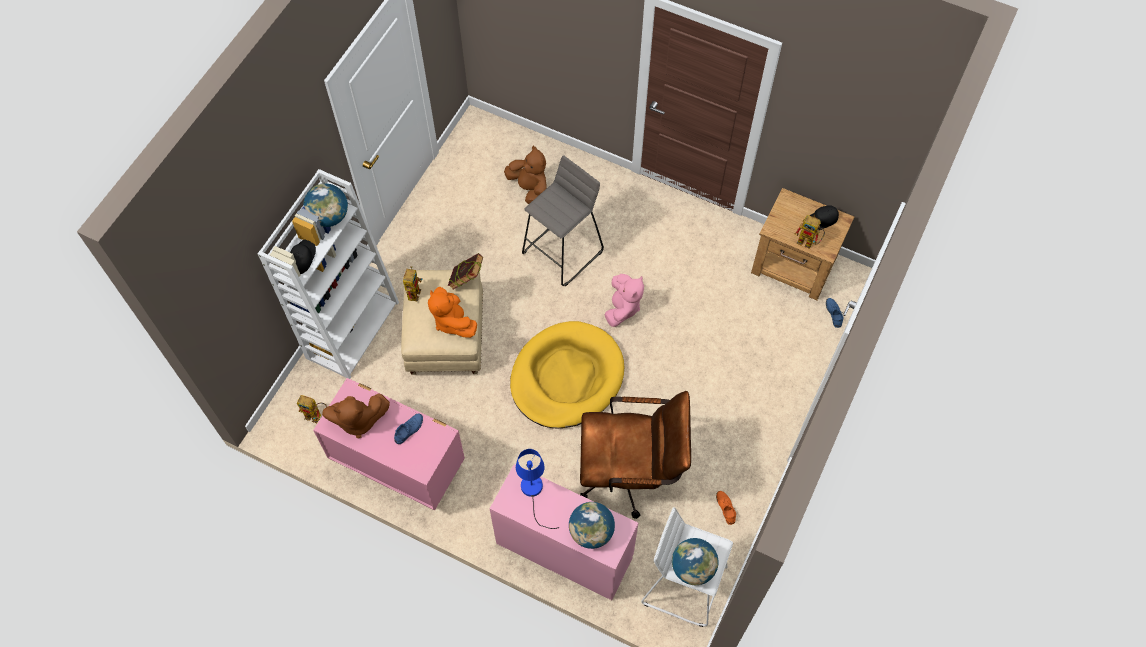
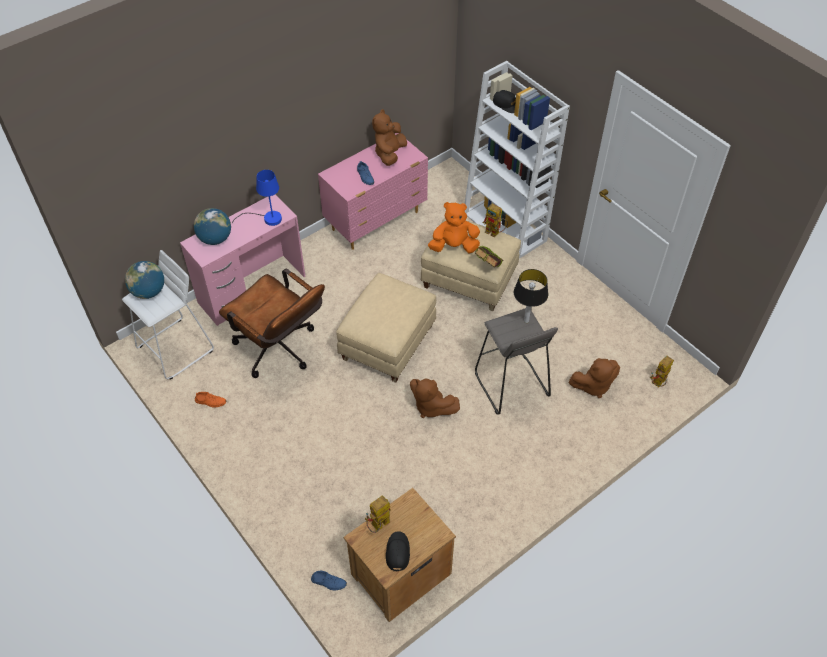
camera: 115 degrees right, 10 degrees down
(316, 416) = (442, 190): toy robot -> toy robot (658, 384)
(329, 217) = (537, 127): globe -> none
(544, 203) = (526, 320): none -> table lamp
(566, 377) = (387, 342): yellow dog bed -> beige ottoman
(622, 307) = (431, 406): pink plush toy -> brown plush toy
(630, 474) = (280, 351): brown office chair -> brown office chair turned 75 degrees counterclockwise

